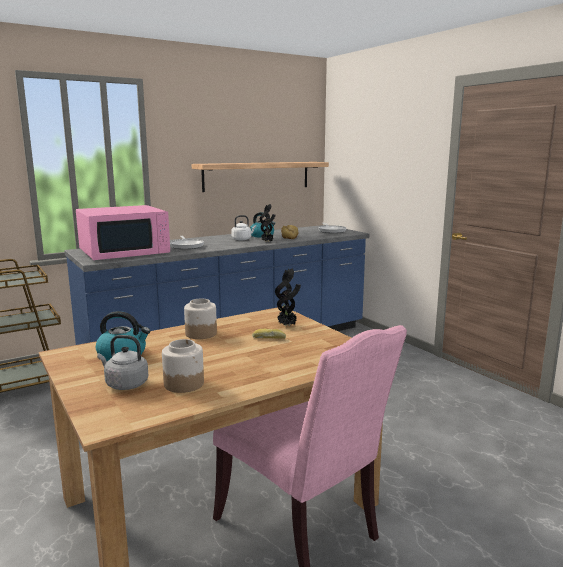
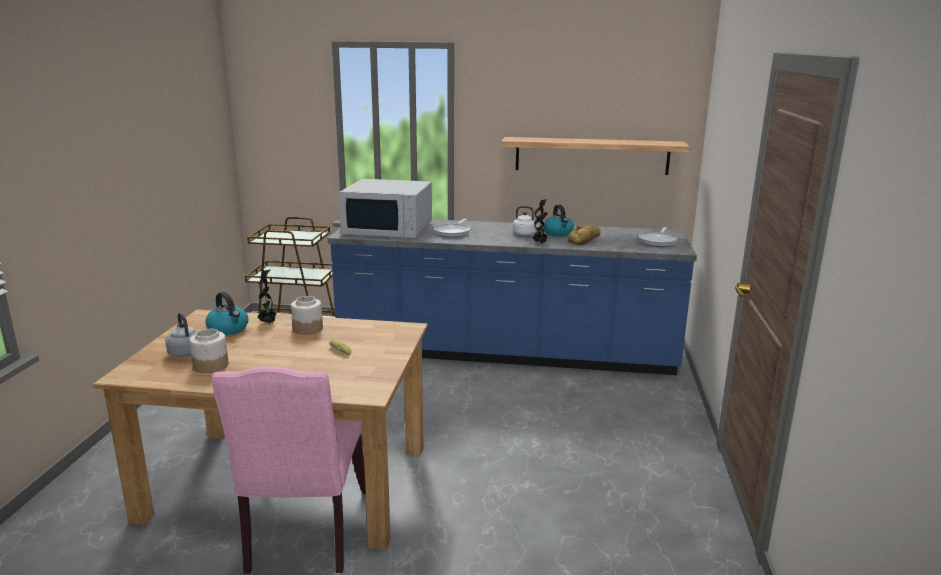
camera: 40 degrees right, 5 degrees up
(125, 252) = (389, 228): pink microwave -> white microwave
(287, 325) = (381, 344): potted plant -> potted plant (268, 323)

